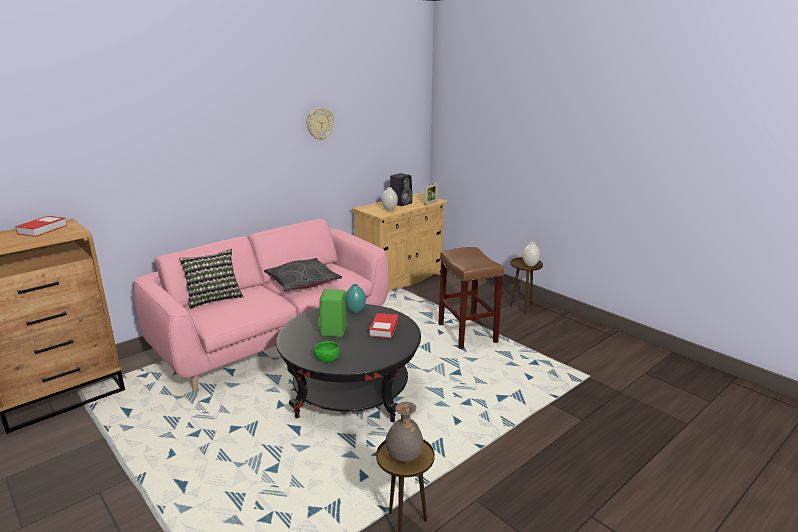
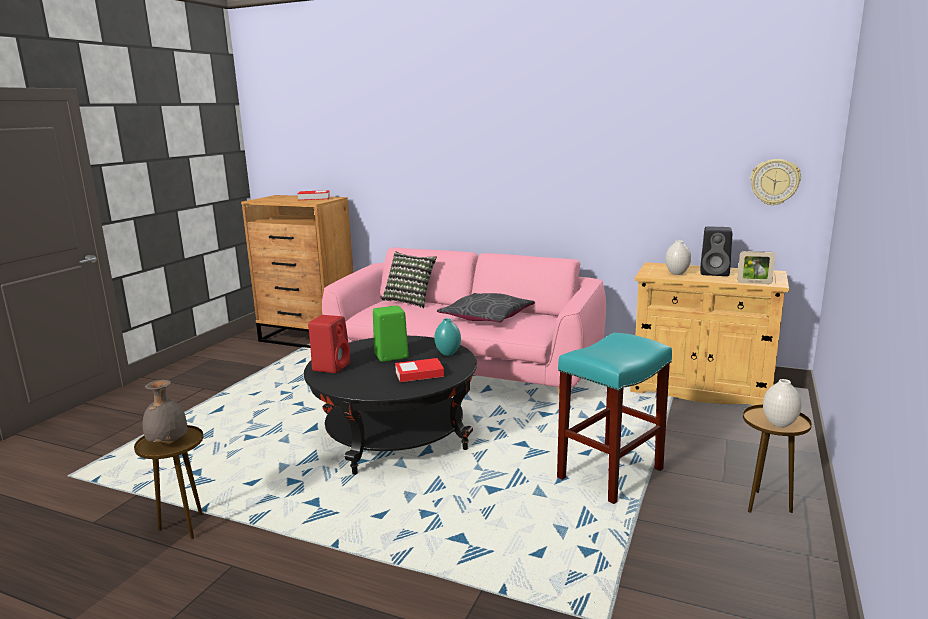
camera: 65 degrees right, 5 degrees down
(319, 123) = (608, 138): wall clock -> wall clock (774, 182)
(326, 358) = (331, 366): green bowl -> red speaker
(466, 333) = (610, 473): brown stool -> turquoise stool

